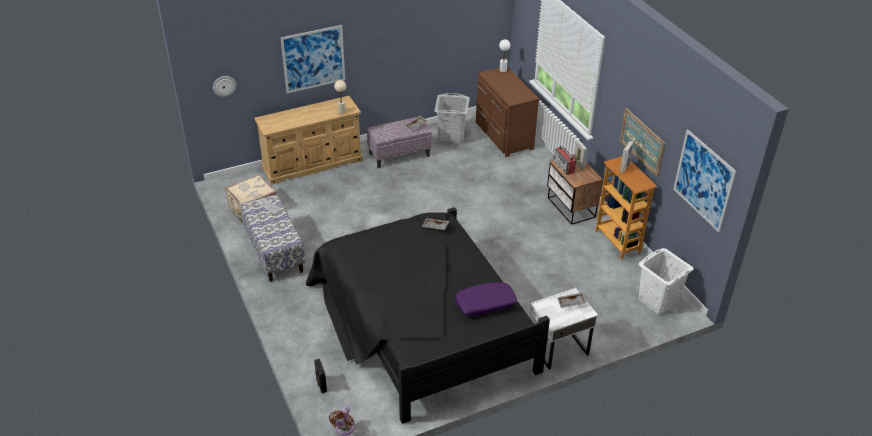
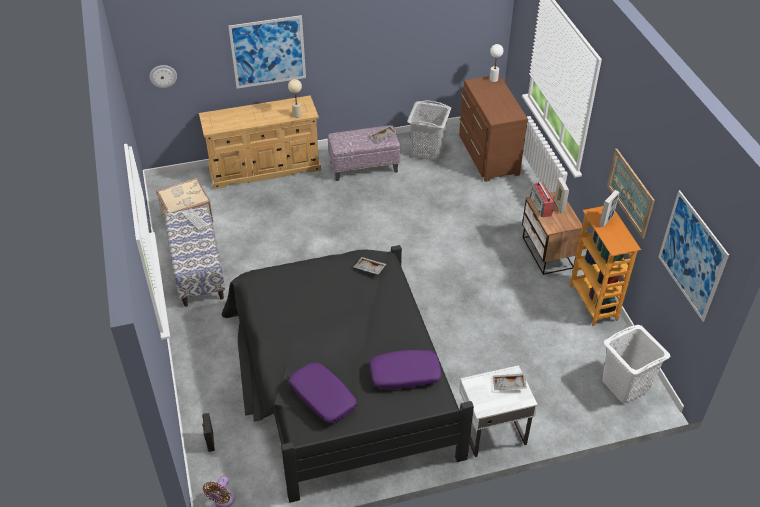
camera: 10 degrees right, 5 degrees up
(421, 328) = (322, 397): none -> purple pillow

